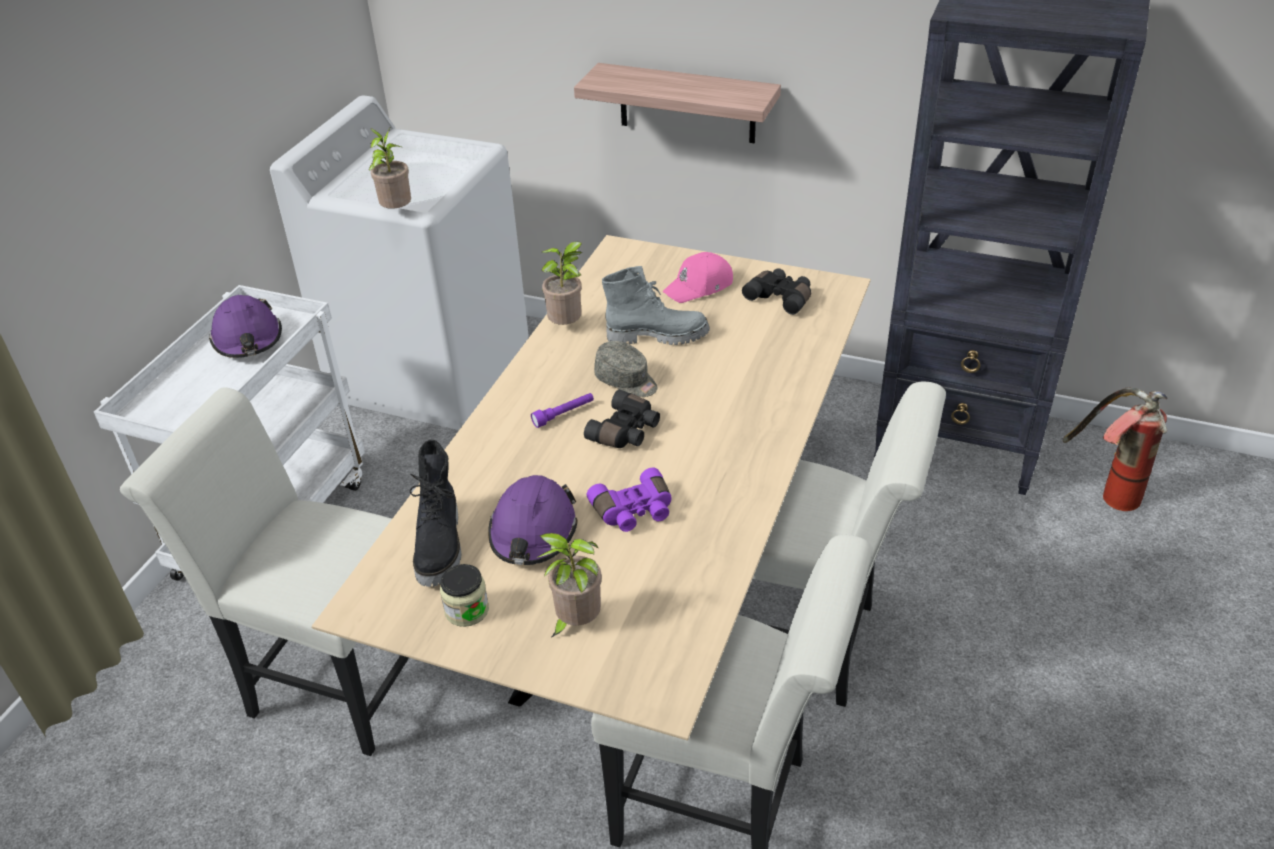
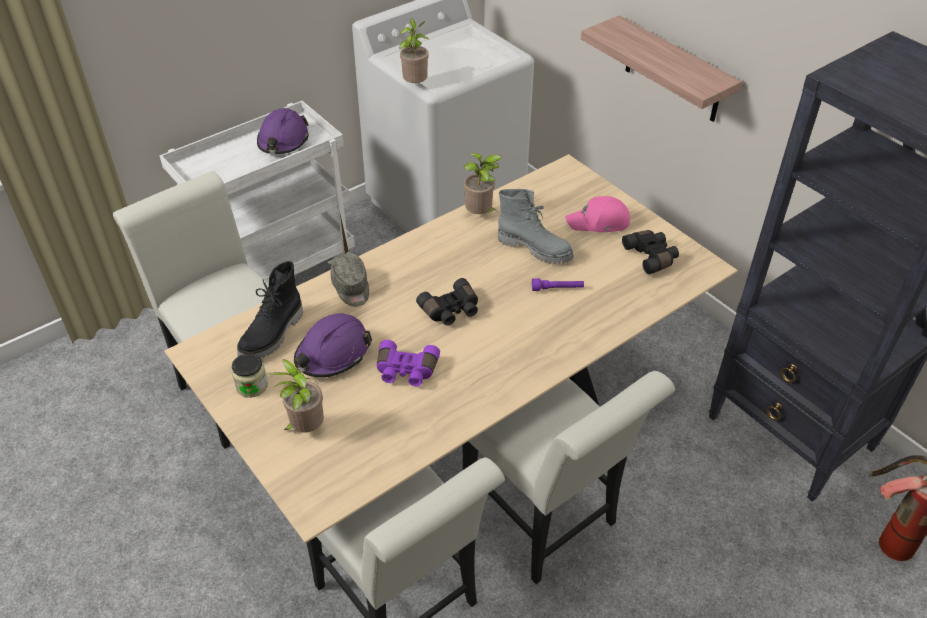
camera: 30 degrees right, 5 degrees up
(564, 414) = (422, 279): purple flashlight -> purple flashlight (557, 289)
(626, 381) = (484, 273): grey cap -> grey cap (351, 288)

